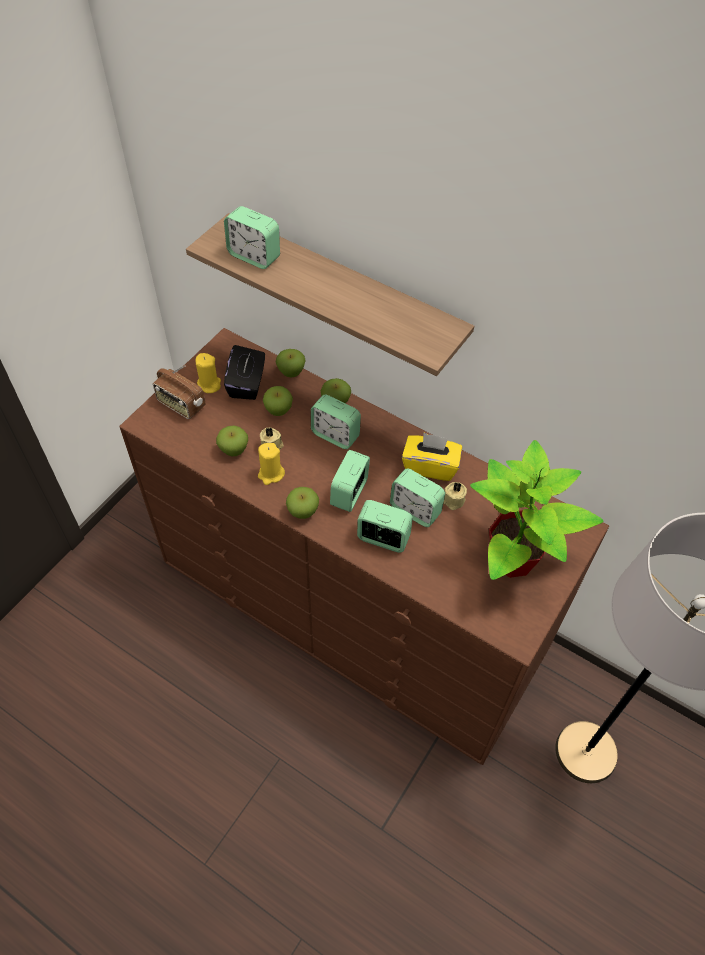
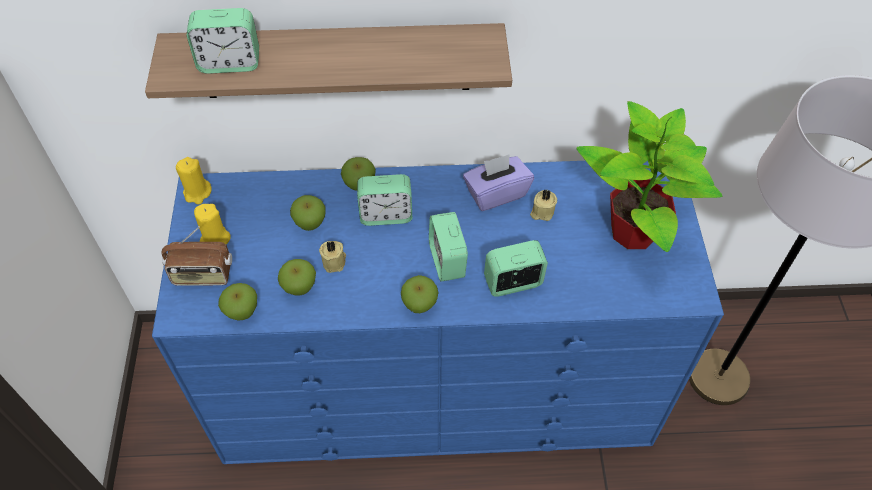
camera: 35 degrees left, 0 degrees up
(247, 384) = (255, 216): black tissue box -> none
(271, 474) = (357, 288): yellow candle -> yellow candle (197, 193)
(291, 372) = (290, 180): apple -> apple (242, 312)
(351, 604) = (436, 383): brown dresser -> blue dresser
(415, 510) = (518, 240): alarm clock -> none
(430, 466) = (496, 193): yellow tissue box -> purple tissue box

